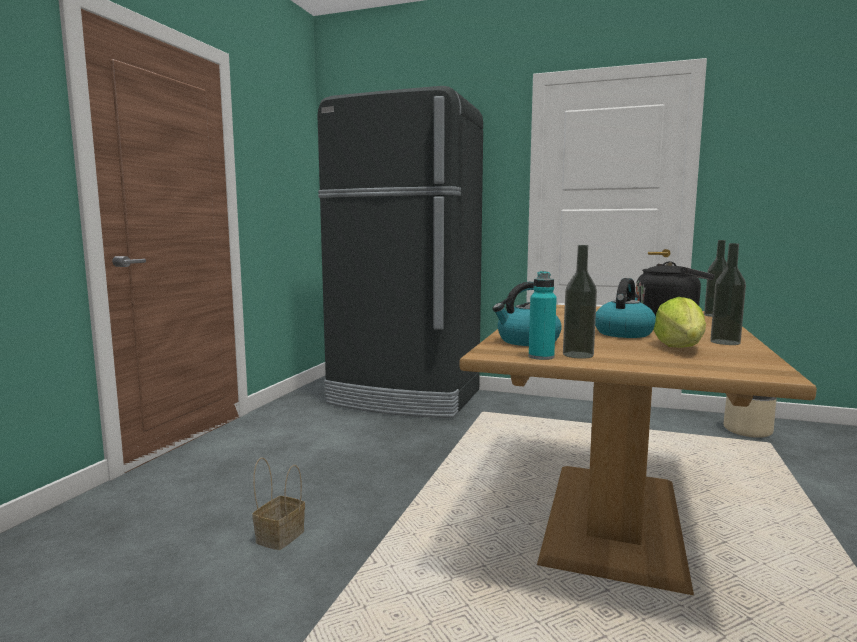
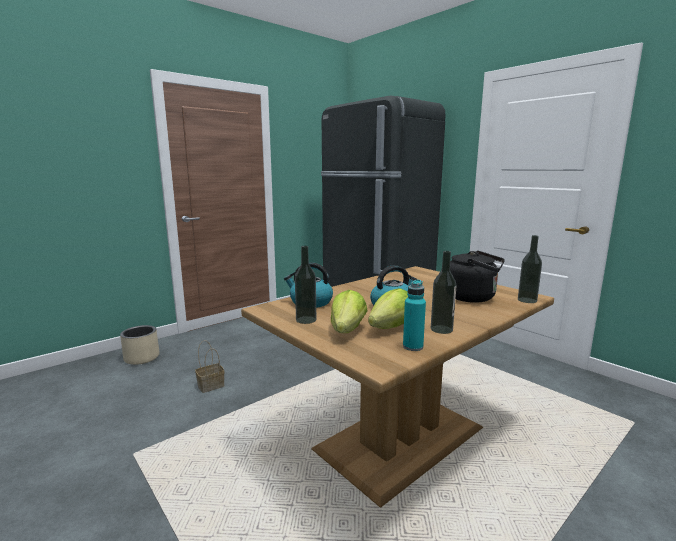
camera: 30 degrees right, 5 degrees up
(541, 357) = (281, 317): turquoise bottle -> turquoise bottle (413, 346)
(650, 356) = (347, 330): none -> lettuce
(747, 430) = (629, 405): beige planter -> beige planter (142, 358)

